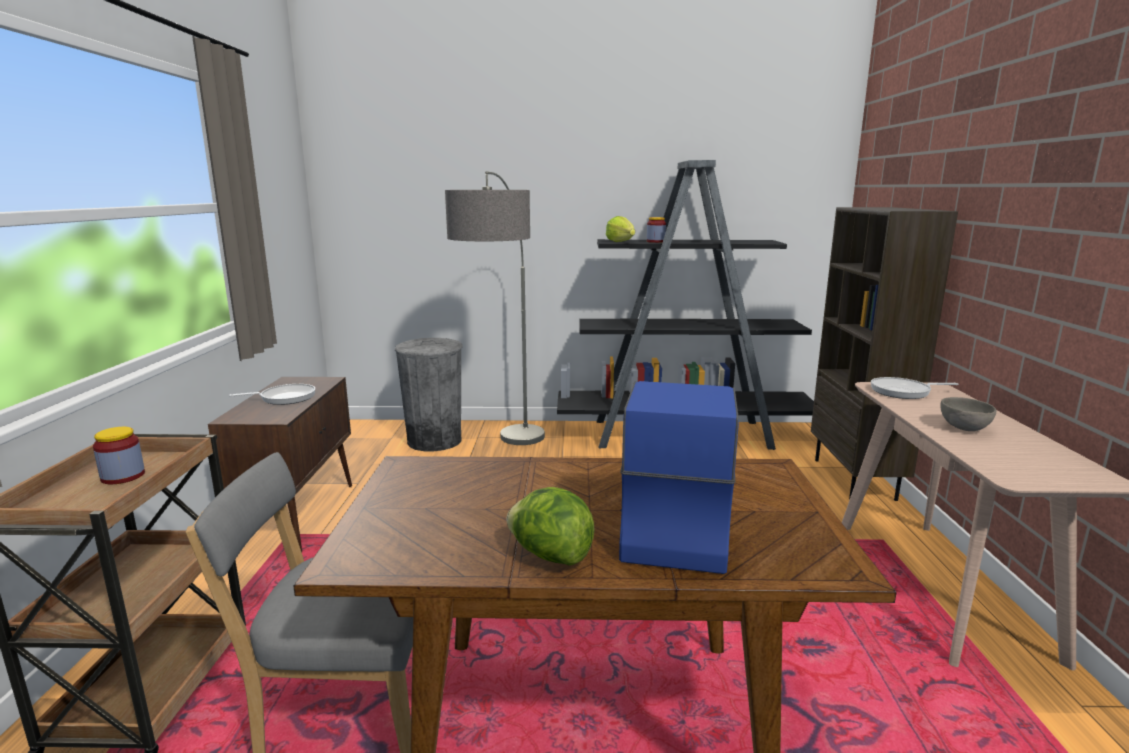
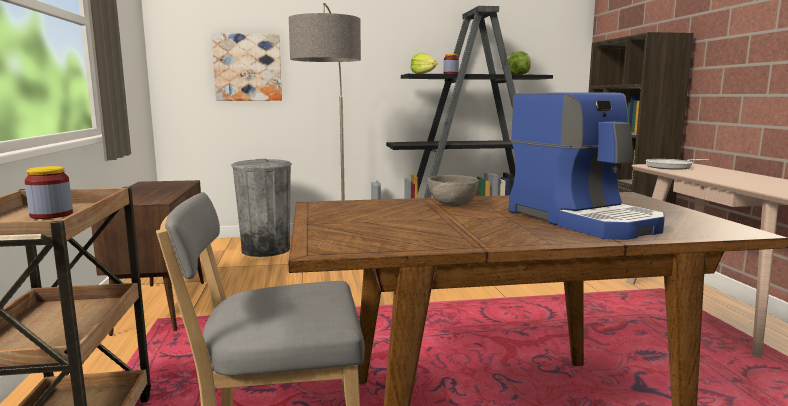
camera: 10 degrees left, 5 degrees down
(284, 398) = (153, 191): frying pan -> none
(420, 230) = (247, 67): none -> picture
(550, 556) = (503, 236): lettuce -> lettuce (516, 75)
(673, 525) = (584, 220): coffee machine -> coffee machine turned 150 degrees clockwise
(963, 428) = (733, 179): grey bowl -> grey bowl (451, 205)

